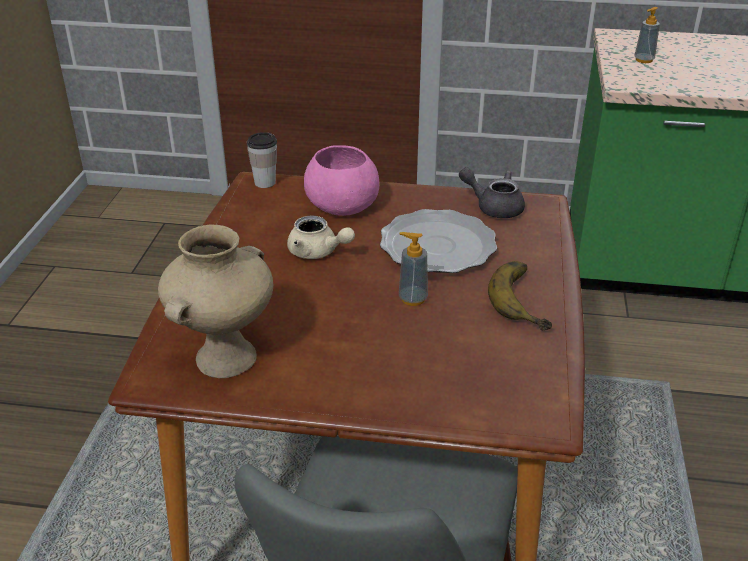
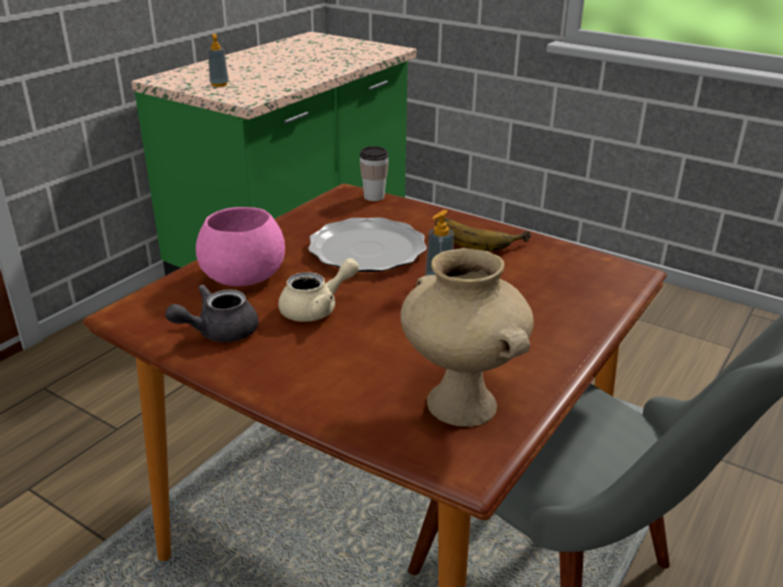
camera: 65 degrees left, 5 degrees down
(265, 182) = (136, 307): cup -> cup (374, 197)
(494, 207) = (331, 211): grey teapot -> grey teapot (218, 332)

